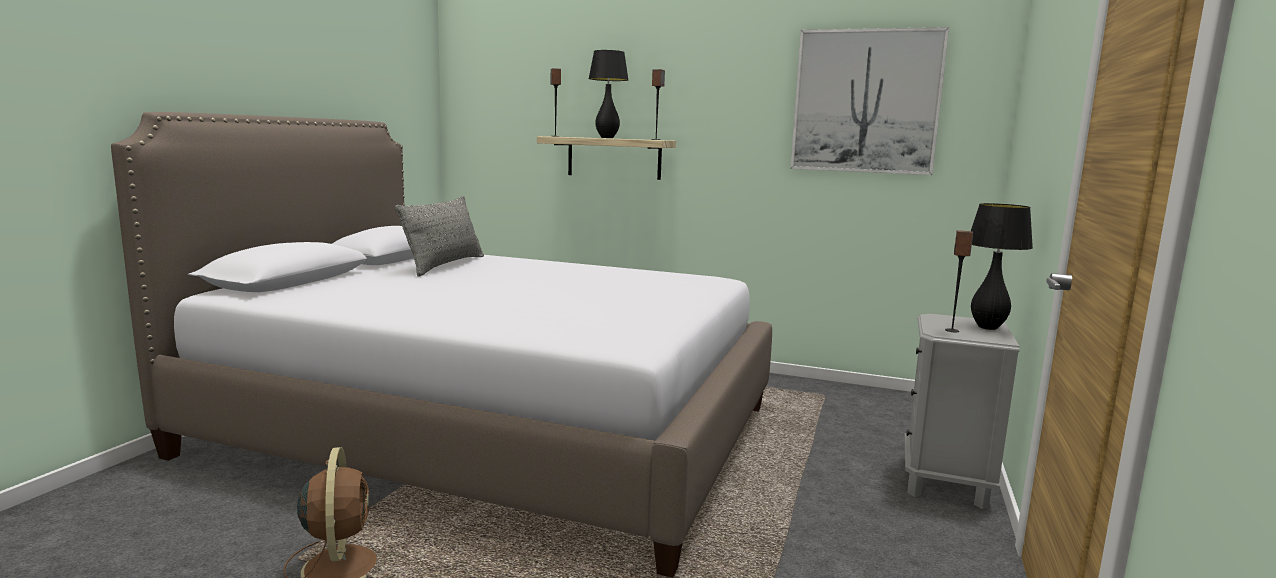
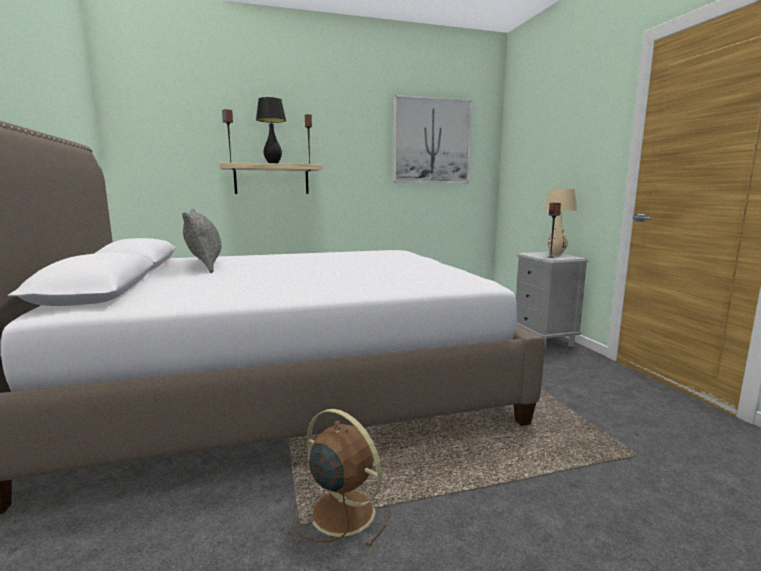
camera: 35 degrees left, 0 degrees up
(987, 327) = (556, 254): black table lamp -> beige table lamp

